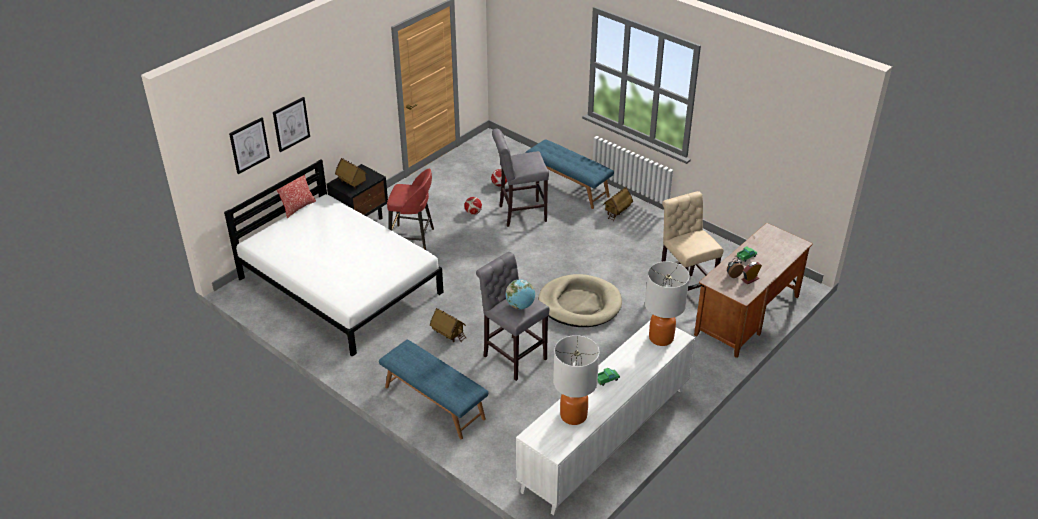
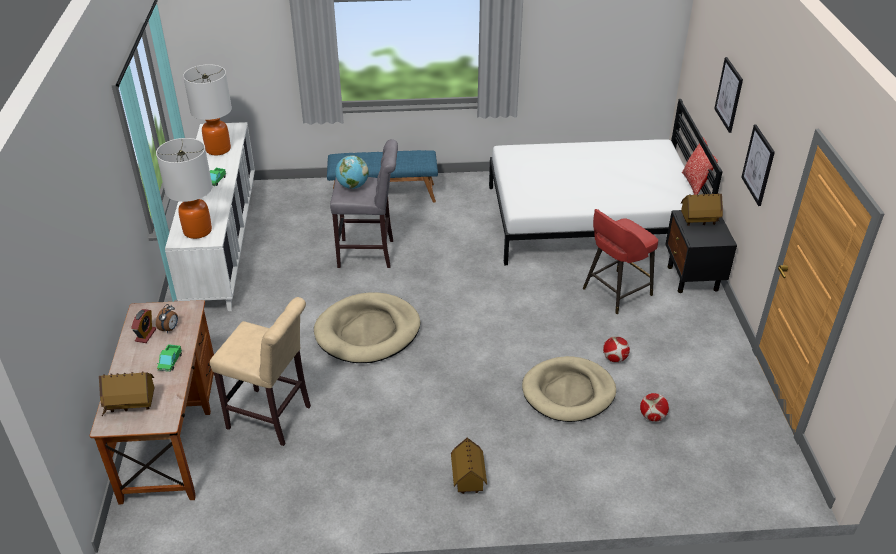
camera: 135 degrees right, 0 degrees up
(249, 145) = (710, 65): picture -> picture (758, 165)
(448, 334) = (445, 238): toy house -> toy house (131, 405)
(519, 214) = (568, 392): grey stool -> beige dog bed
(568, 186) = (577, 477): blue bench -> none

